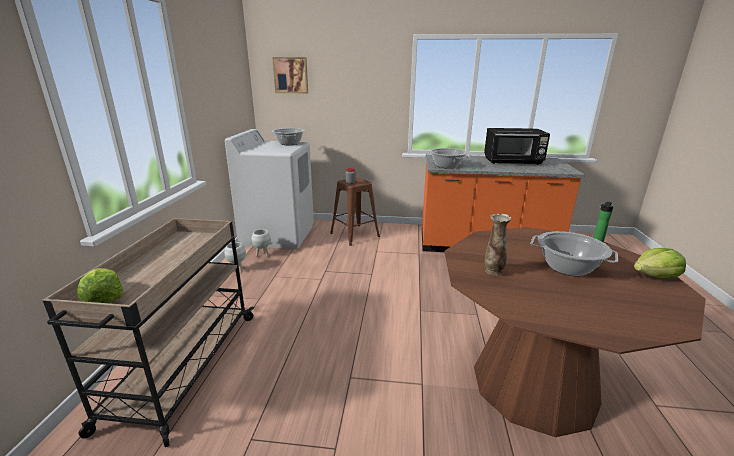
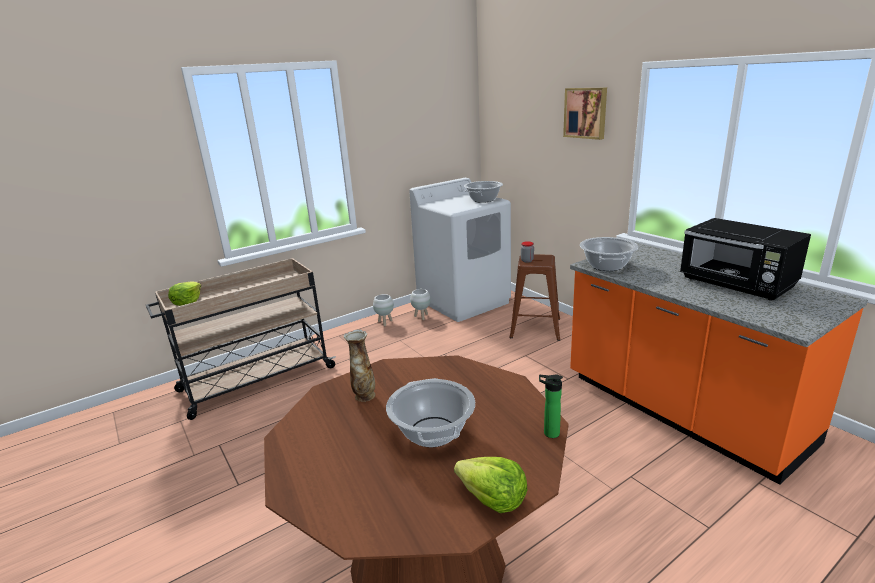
camera: 50 degrees right, 0 degrees up
(291, 75) = (511, 117): picture -> picture (586, 113)

